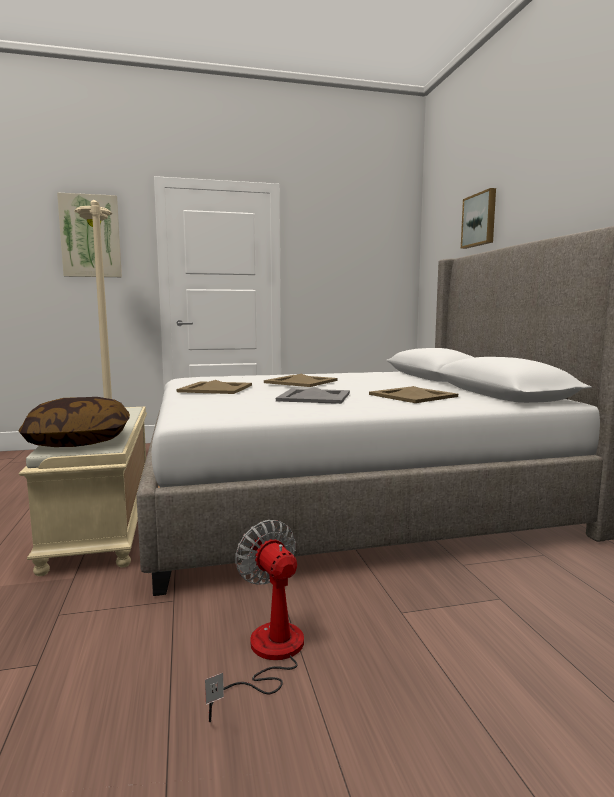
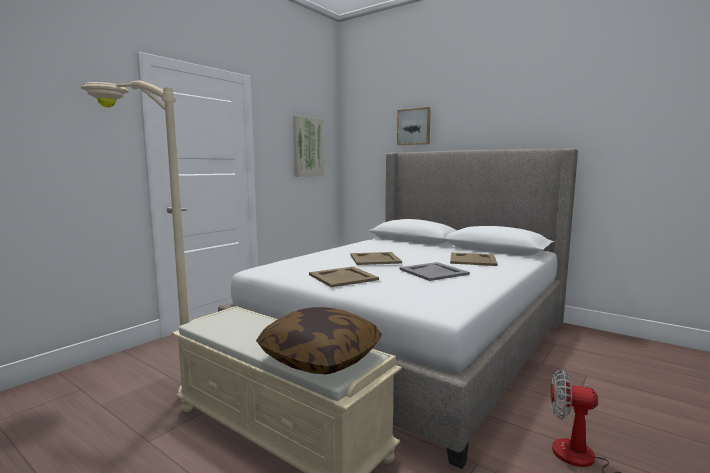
camera: 40 degrees left, 0 degrees up
(90, 236) = (65, 113): picture -> picture (307, 147)

